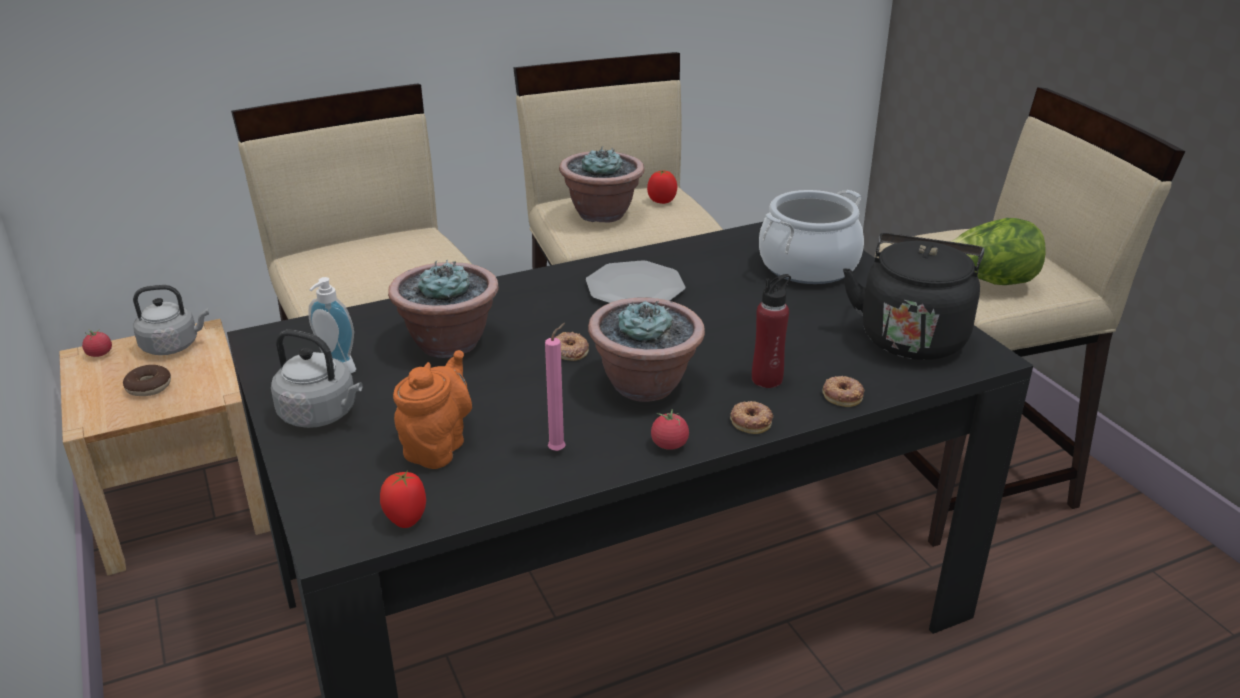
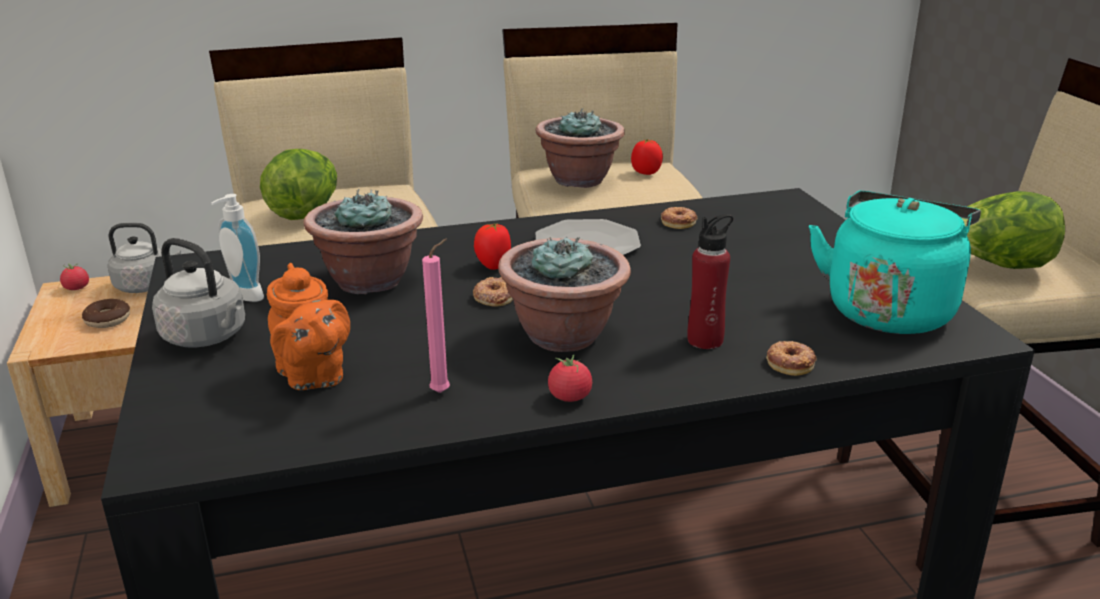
camera: 10 degrees right, 5 degrees down
(348, 267) = (305, 211): none -> lettuce
(406, 519) = (244, 447): tomato -> tomato (493, 266)
(437, 446) = (313, 377): orange teapot -> orange teapot turned 120 degrees clockwise
(751, 421) = (673, 381): donut -> donut (678, 222)
(807, 265) = (785, 235): cooking pot -> none
(912, 336) = (890, 309): black kettle -> turquoise kettle

